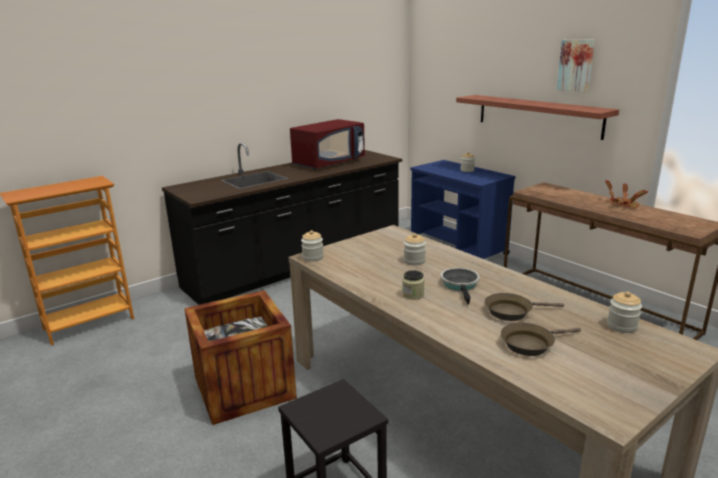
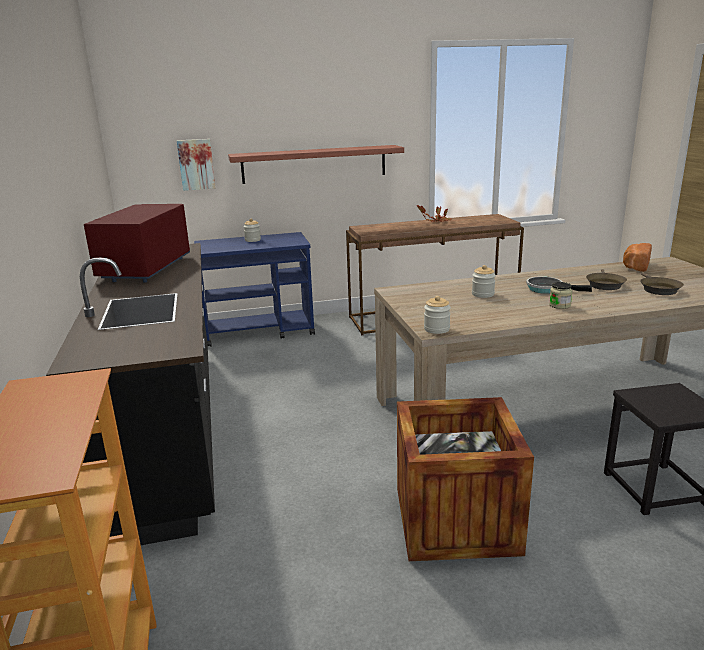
camera: 65 degrees left, 0 degrees up
(329, 163) = (146, 269): red microwave -> red microwave turned 150 degrees counterclockwise
(576, 65) = (348, 109): picture -> picture (196, 164)
(622, 326) = (635, 266): jar -> bread

